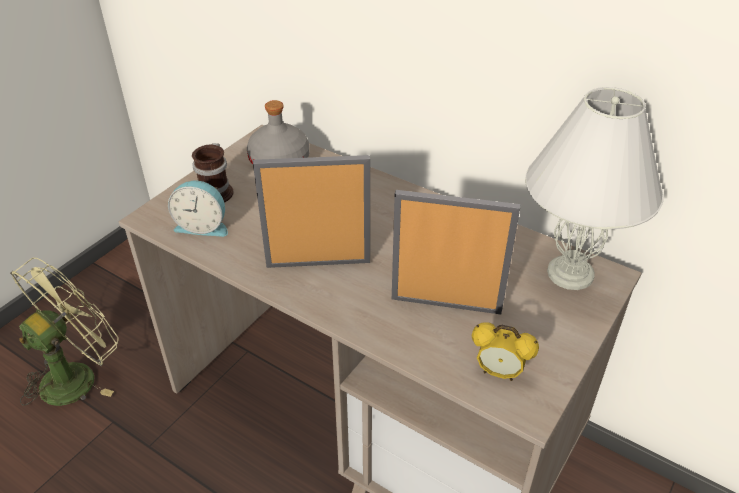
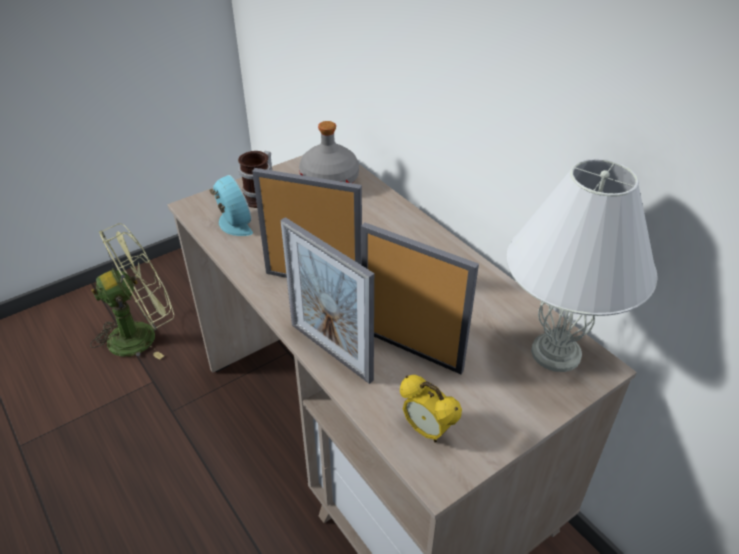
camera: 20 degrees right, 0 degrees up
(203, 226) = (232, 224): alarm clock -> alarm clock turned 150 degrees counterclockwise
(372, 326) = (331, 352): none -> picture frame

